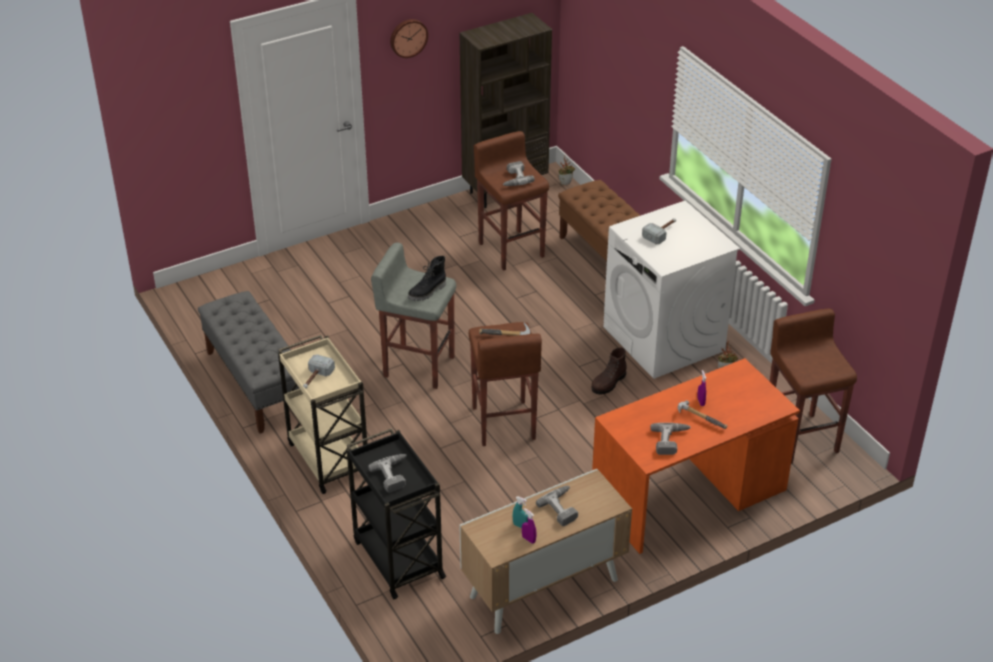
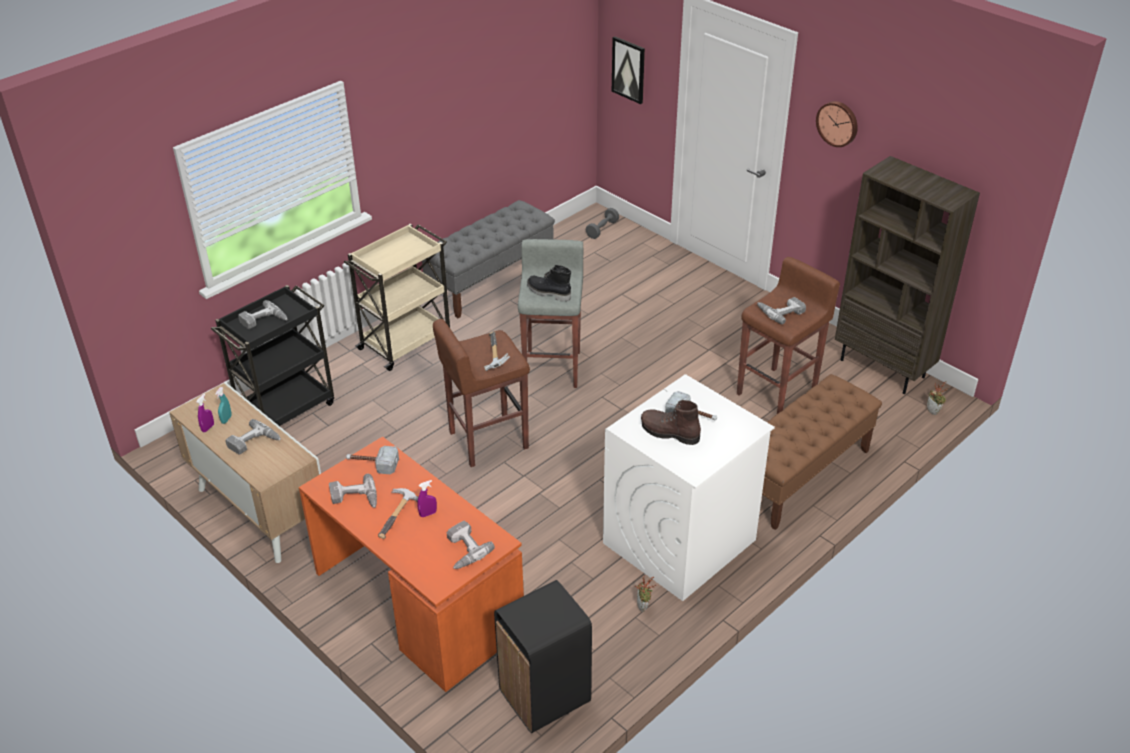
camera: 75 degrees right, 0 degrees up
(177, 131) = (629, 69): none -> picture
(211, 293) = (602, 229): none -> grey dumbbell
(315, 378) = (387, 253): hammer -> hammer (372, 464)
(608, 383) = (580, 507): brown boot -> brown boot (669, 433)
(746, 388) = (463, 550): none -> power drill
(801, 437) = (546, 697): brown stool -> black trash can

